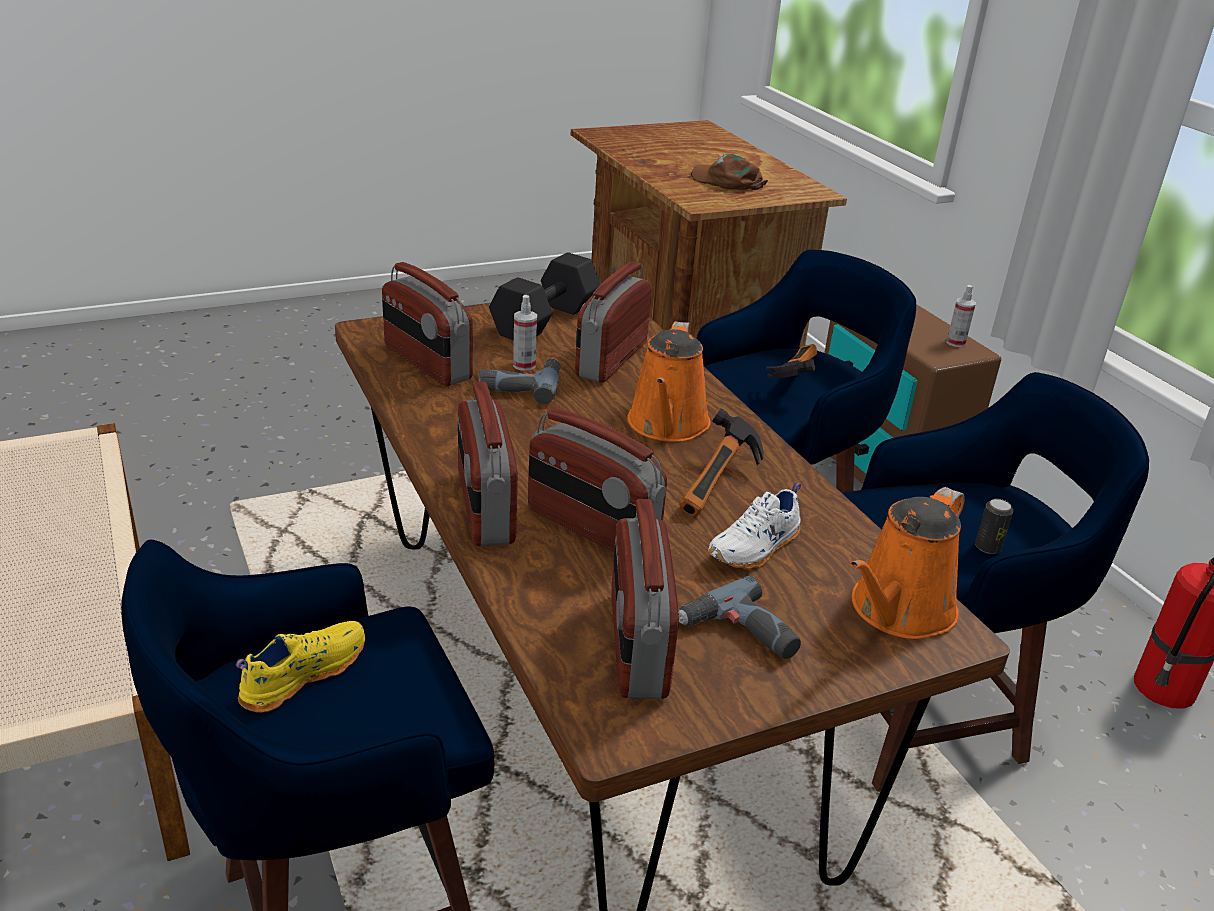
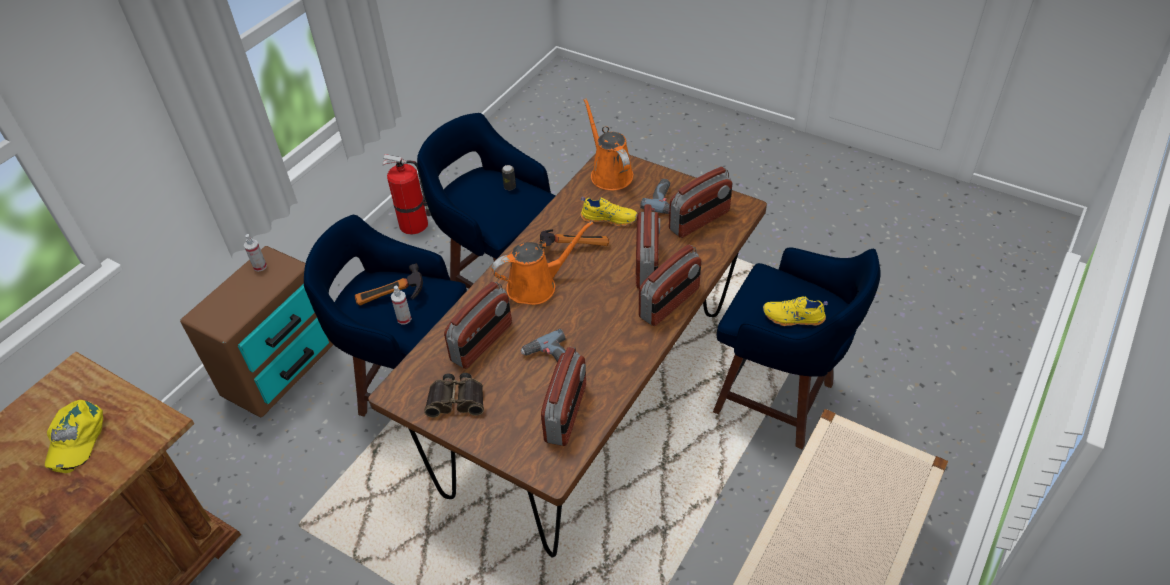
camera: 120 degrees left, 15 degrees up
(524, 365) = (526, 372): spray bottle -> spray bottle (404, 319)
(546, 321) = (456, 399): black dumbbell -> binoculars
(610, 359) = (482, 343): radio -> radio turned 45 degrees counterclockwise
(727, 181) = (75, 438): brown cap -> yellow cap
(756, 549) = (609, 218): white shoe -> yellow shoe
(898, 611) = (609, 173): orange watering can -> orange watering can turned 120 degrees counterclockwise

